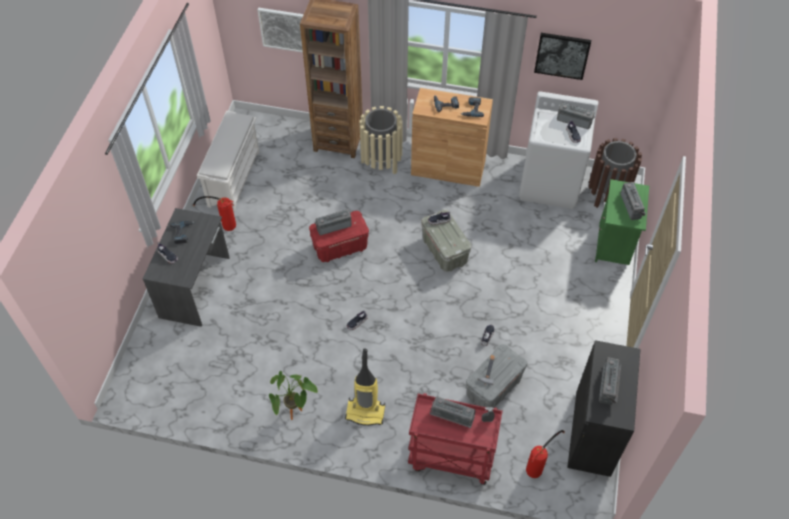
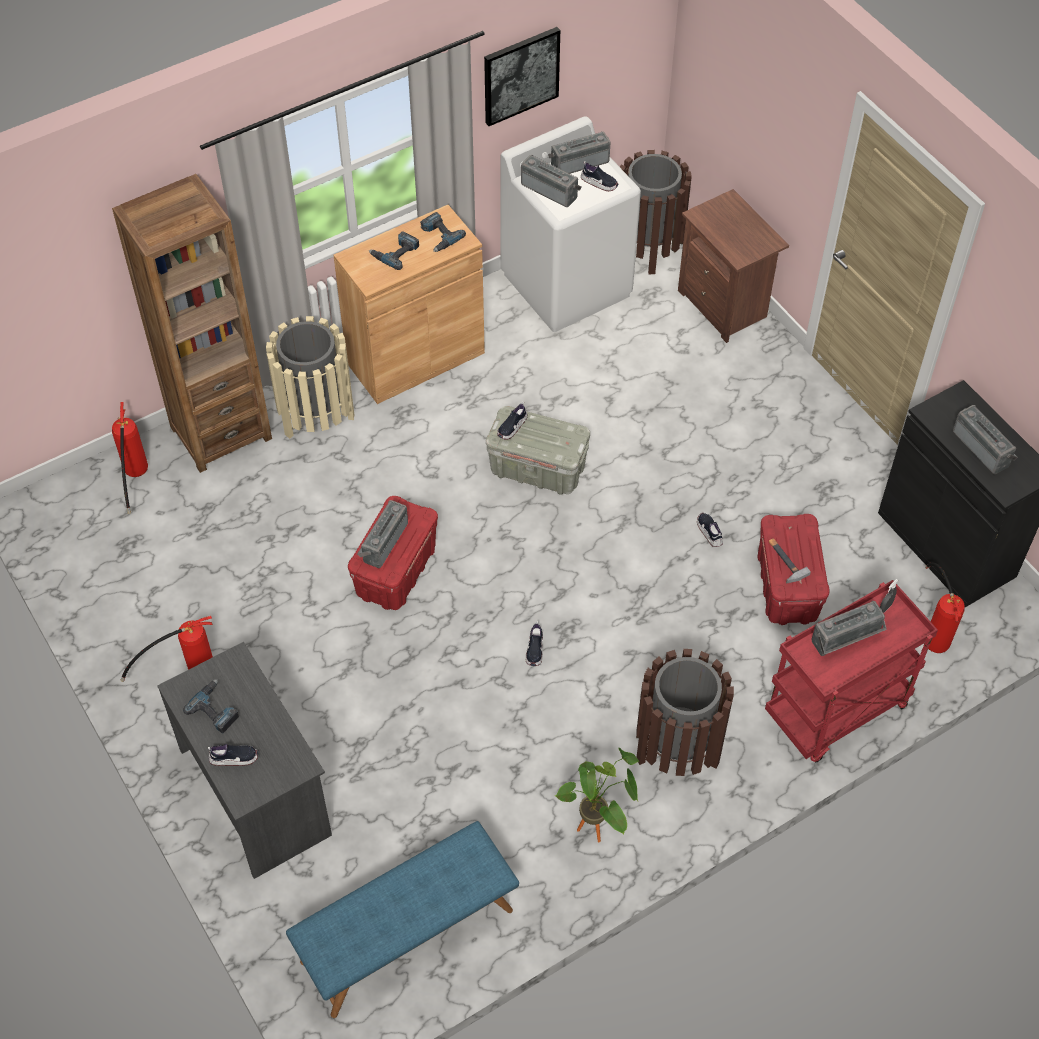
camera: 45 degrees left, 0 degrees up
(183, 388) = (408, 936): none -> blue bench
(233, 177) = (123, 598): white shoe rack -> none
(283, 29) = (66, 297): picture -> none
(287, 136) = (135, 480): none -> fire extinguisher
(366, 412) = (678, 748): vacuum cleaner -> brown trash can
(493, 388) = (787, 588): grey storage box -> red storage box
(614, 245) = (725, 305): green nightstand -> brown nightstand
(632, 206) = (743, 227): radio -> radio (551, 189)

